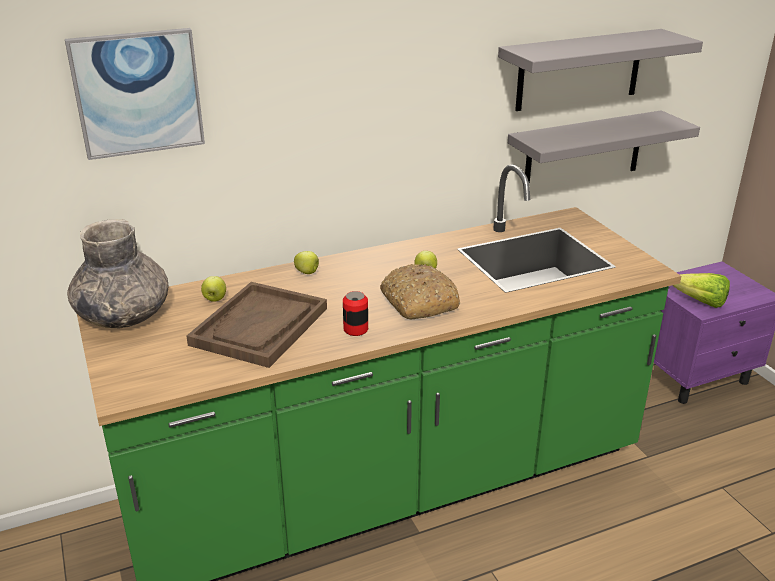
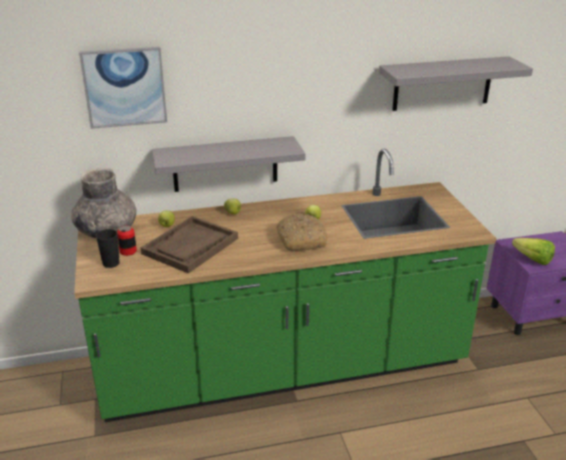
camera: 10 degrees right, 0 degrees up
(144, 364) = (111, 263): none -> black cup
(355, 329) = (252, 254): can -> can (128, 251)
(583, 151) = (446, 141): grey shelf -> grey shelf (225, 164)

